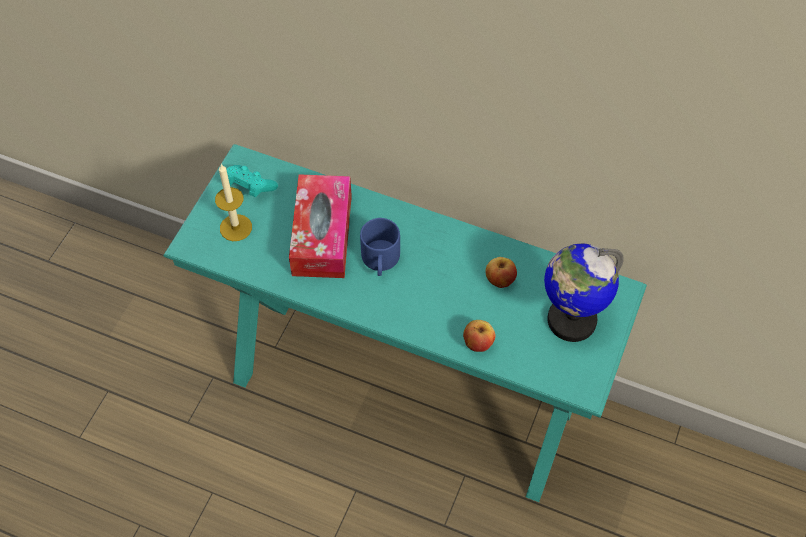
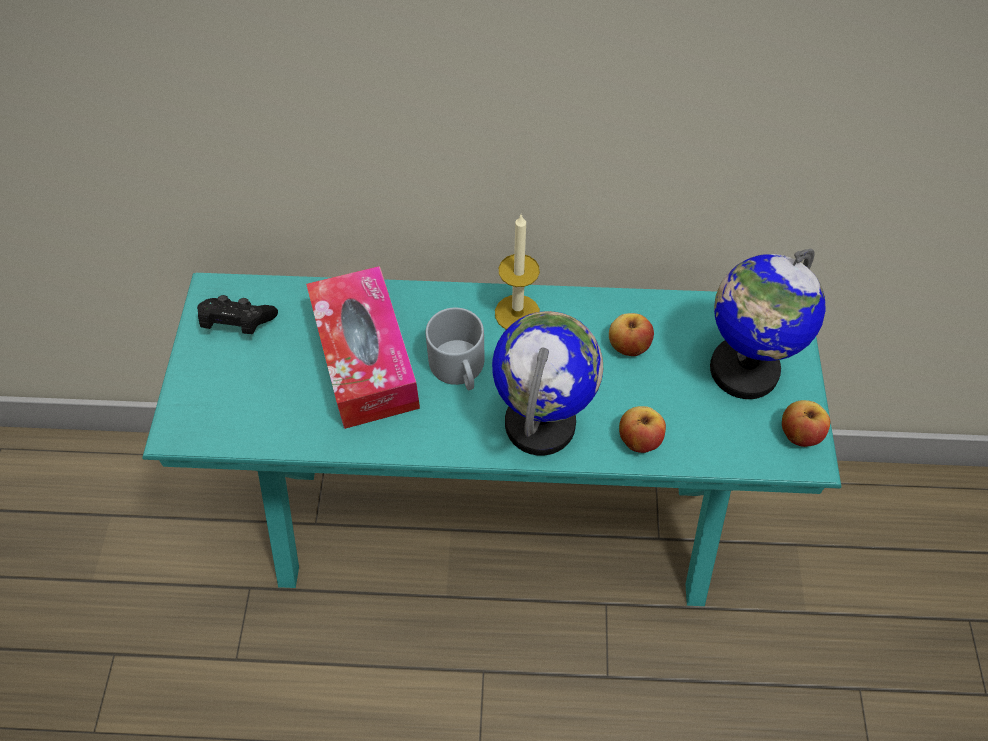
camera: 20 degrees left, 0 degrees up
(235, 227) = (238, 385): candle -> candle (517, 313)
(249, 187) = (237, 323): turquoise game controller -> black game controller
(381, 261) = (461, 369): blue mug -> grey mug
(418, 312) = (541, 423): none -> globe
(588, 373) = (799, 433): none -> apple

